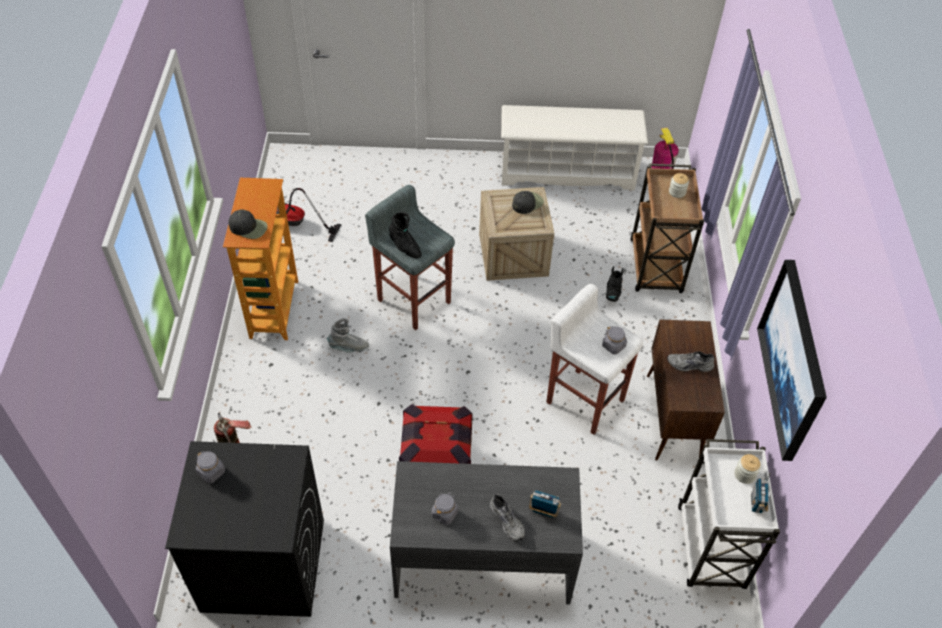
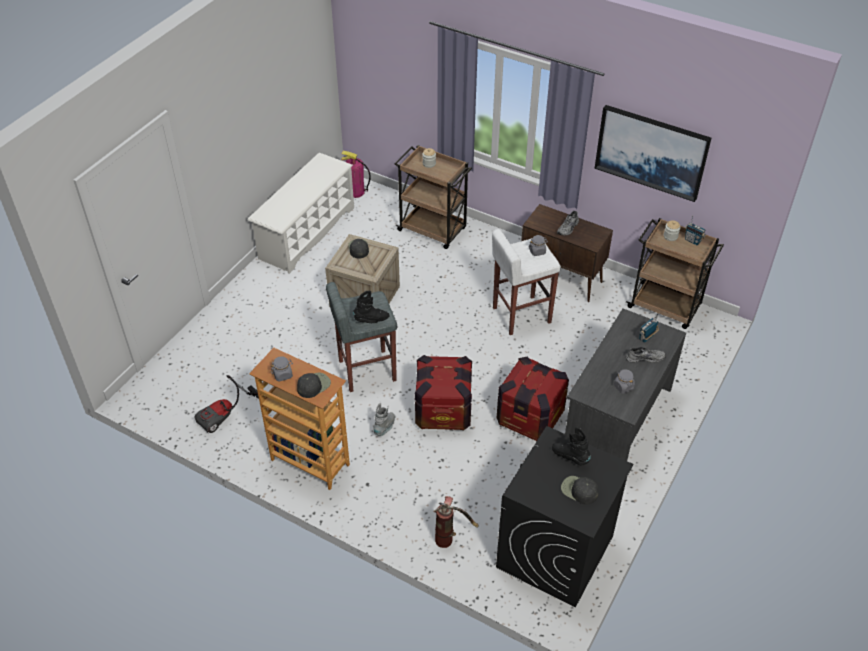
camera: 60 degrees left, 5 degrees down
(211, 472) = (540, 490): grey jar -> grey jar (283, 374)
(226, 510) = (579, 490): none -> black cap
(398, 387) = (443, 411): none -> crate
(613, 293) = (439, 260): black boot -> black boot (570, 457)
(711, 549) = (665, 307): white cart -> brown cart

